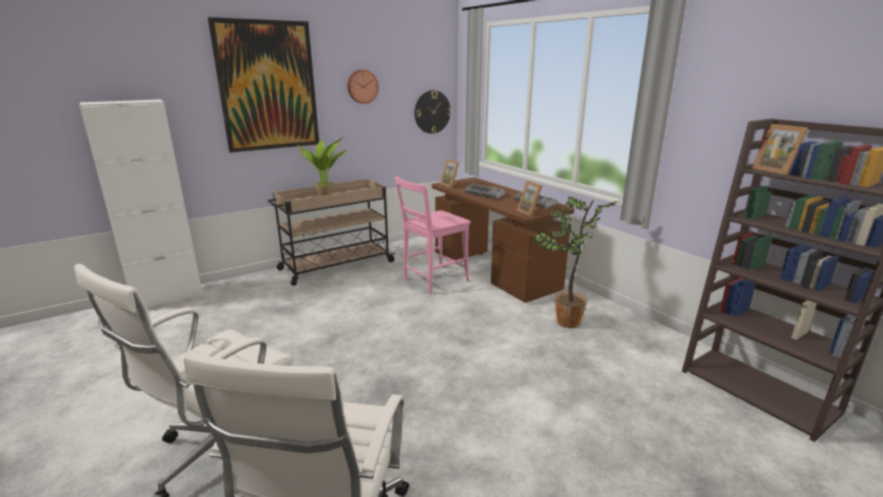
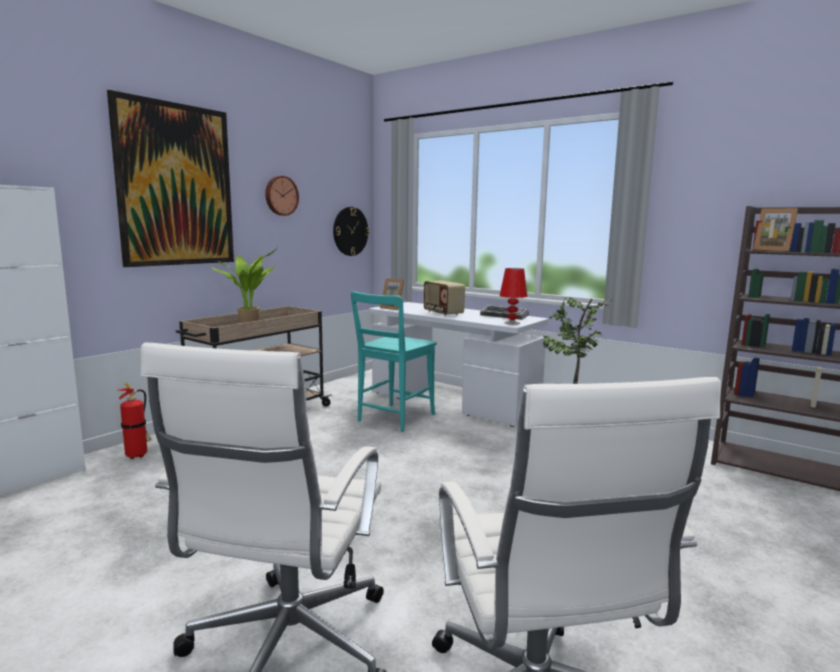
camera: 20 degrees left, 10 degrees down
(239, 288) = (138, 455): none -> fire extinguisher
(432, 281) = (393, 419): pink chair -> turquoise chair
(485, 194) = (442, 313): keyboard -> radio
(493, 270) = (452, 402): brown desk -> white desk
(530, 213) = (512, 323): picture frame -> red table lamp

